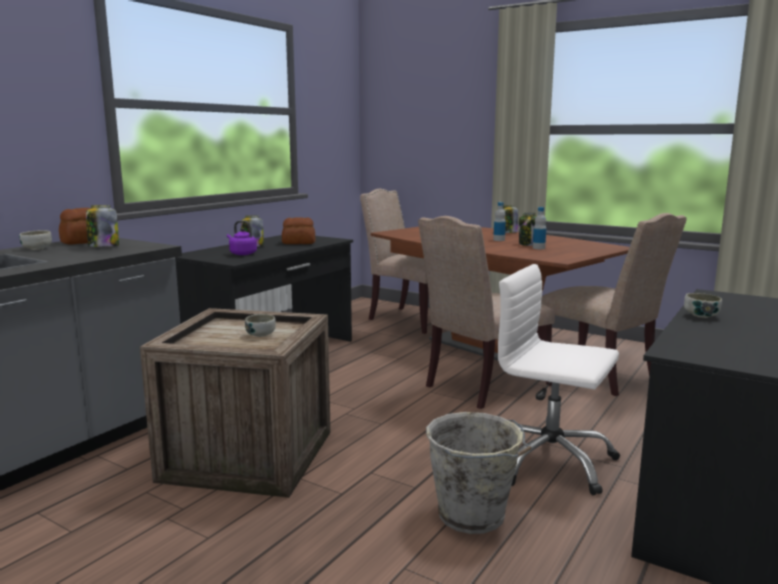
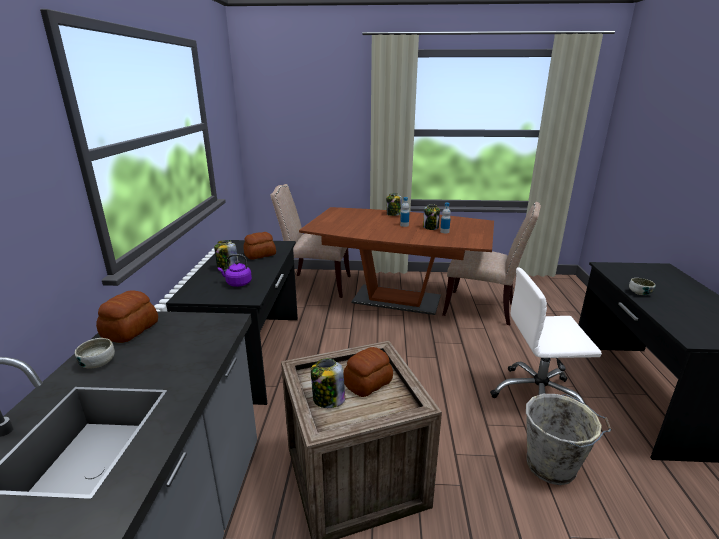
camera: 30 degrees left, 10 degrees up
(103, 246) = (172, 337): jar -> jar (328, 399)
(260, 335) = (369, 383): bowl -> bread
(482, 386) = (432, 340): beige chair -> none

